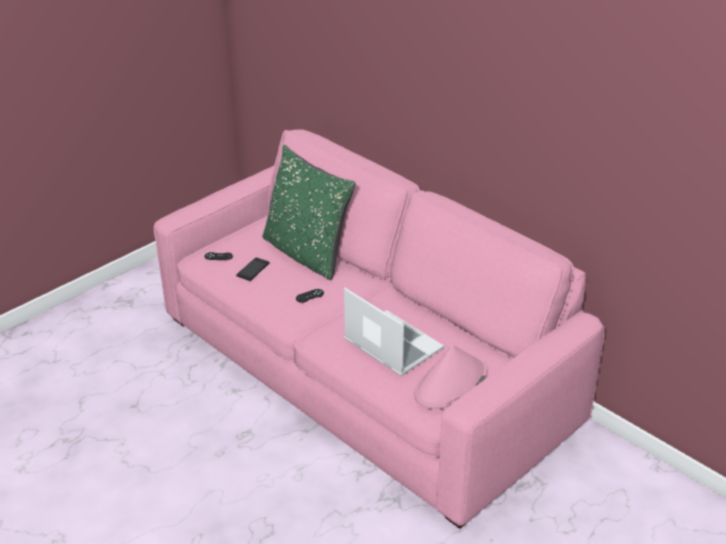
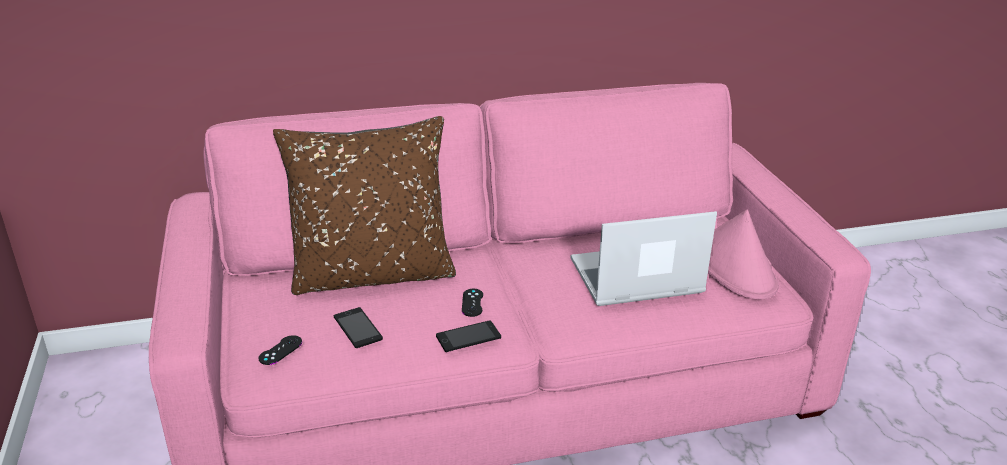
camera: 60 degrees left, 5 degrees down
(278, 307) = (468, 337): none -> phone
(307, 253) = (373, 274): green pillow -> brown pillow

